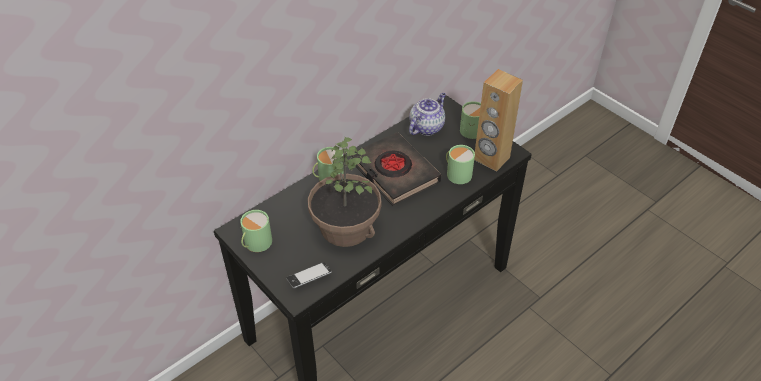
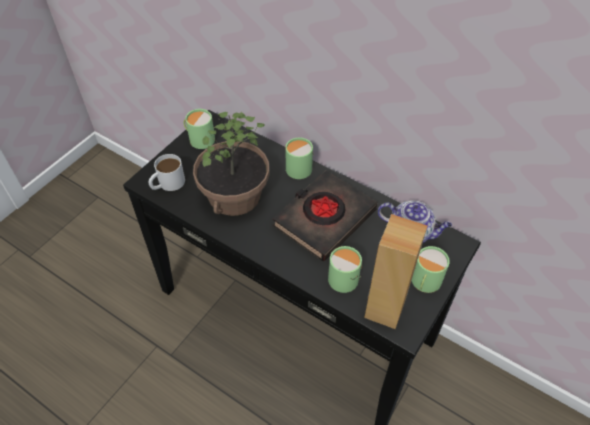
camera: 75 degrees right, 5 degrees up
(309, 277) = (167, 184): phone -> white mug

